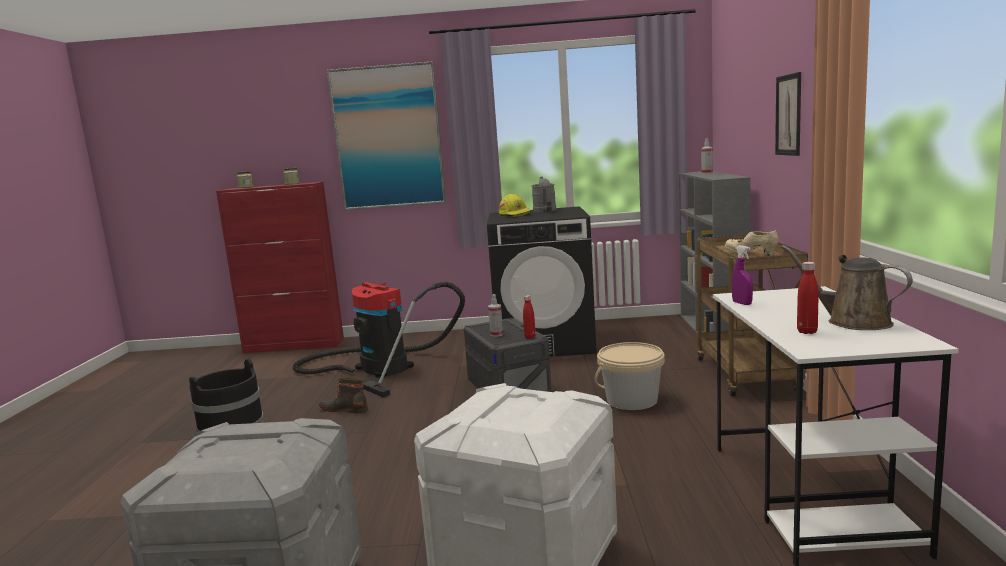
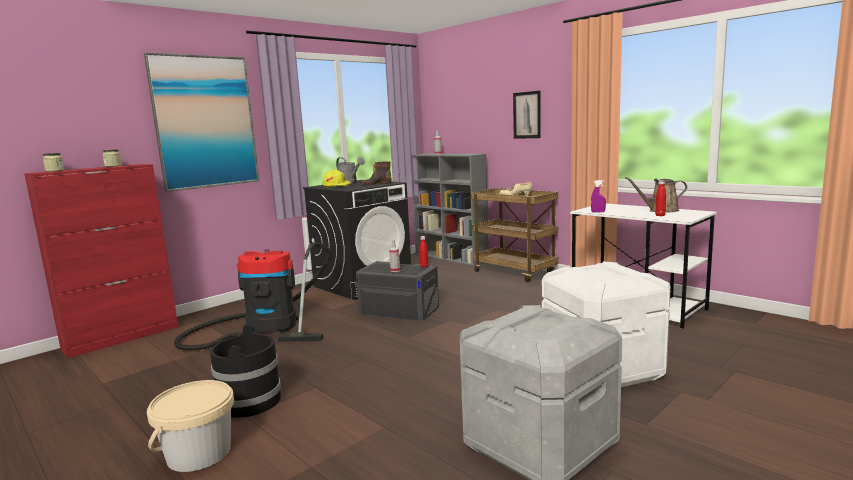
camera: 45 degrees left, 0 degrees up
(344, 408) = (307, 355): boot -> boot (375, 184)
(631, 400) = (487, 296): beige bucket -> beige bucket (199, 453)

